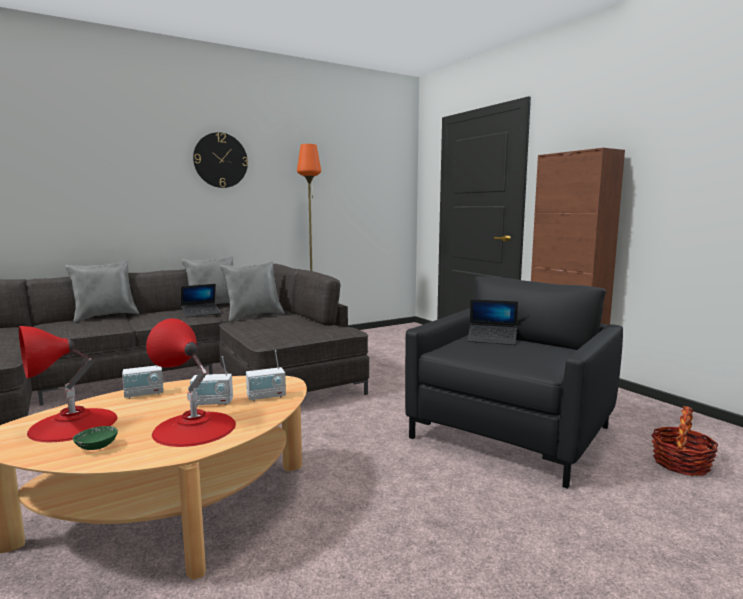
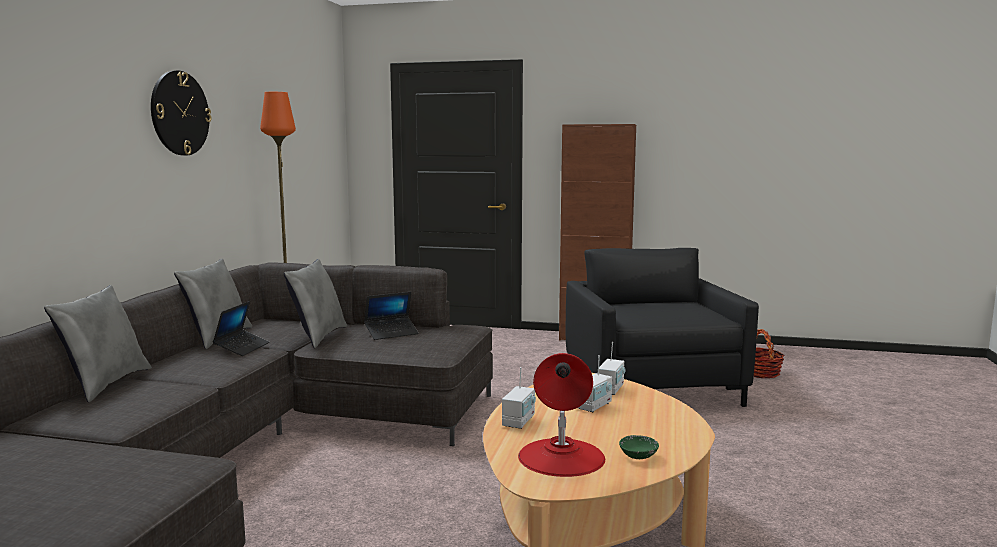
camera: 45 degrees left, 0 degrees up
(194, 428) = (647, 422): red table lamp -> none
(492, 339) = (636, 306): laptop -> laptop (391, 333)

